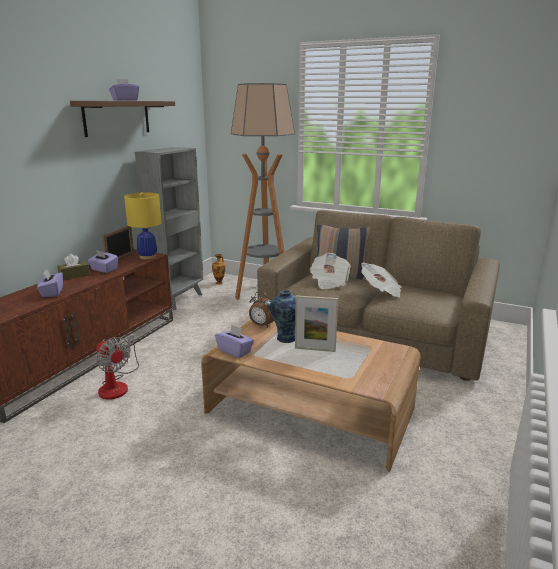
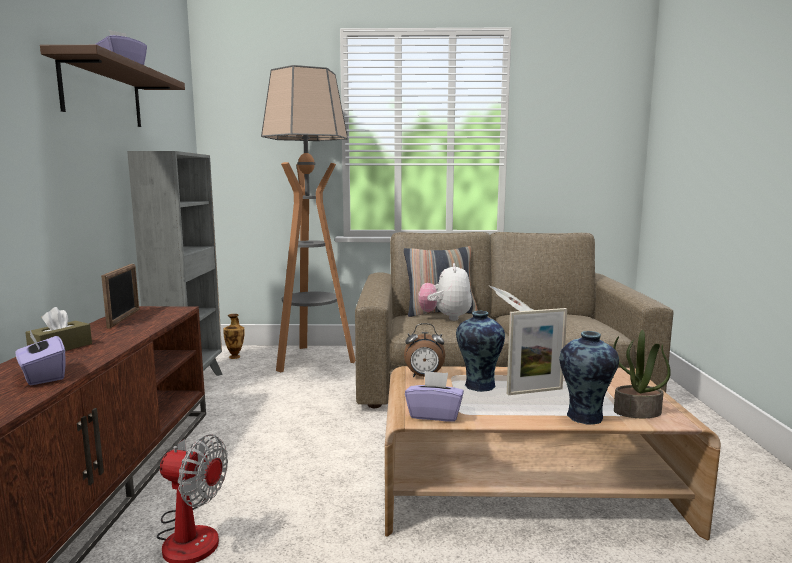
camera: 25 degrees left, 10 degrees down
(104, 270) = (111, 334): purple tissue box -> none
(148, 257) = (170, 312): yellow table lamp -> none
(319, 373) = (584, 417): none -> vase
(329, 282) = (445, 318): newspaper -> plush toy
(358, 378) = (637, 412): none -> potted plant

